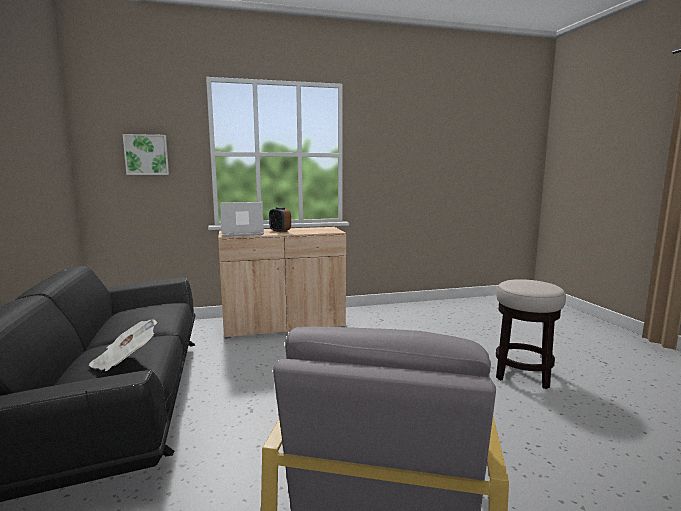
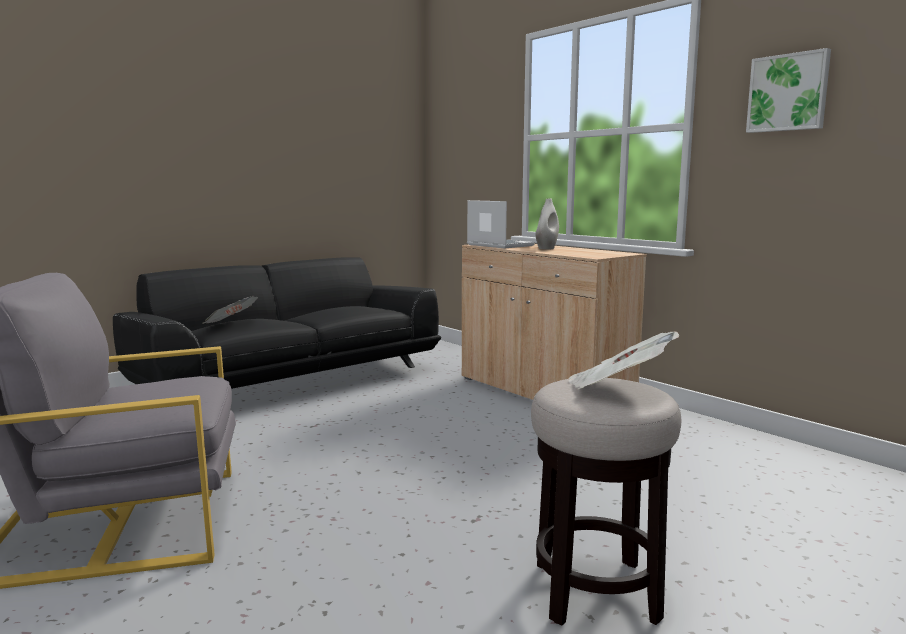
camera: 65 degrees right, 0 degrees up
(146, 154) = (472, 144): picture -> picture (788, 93)
(280, 231) = (546, 248): alarm clock -> white vase
(527, 282) = (617, 388): none -> newspaper

